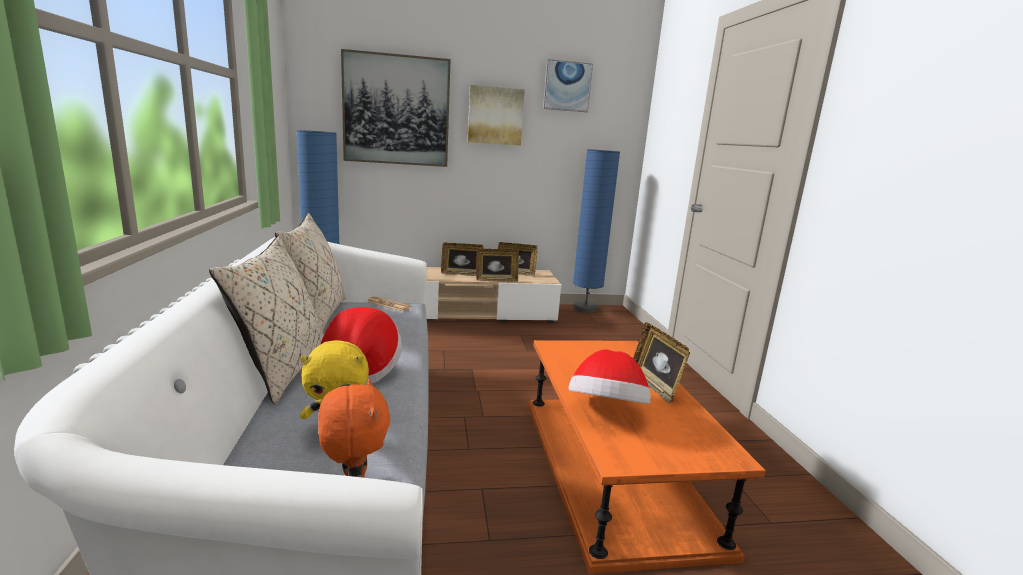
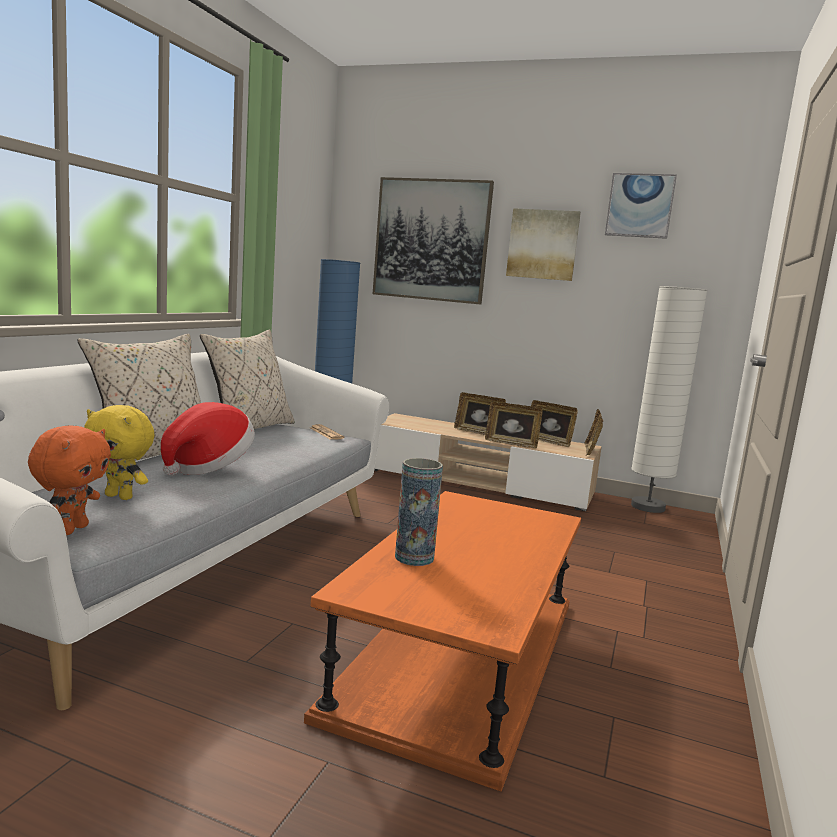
camera: 30 degrees right, 5 degrees down
(585, 309) = (648, 507): blue floor lamp -> white floor lamp
(606, 411) = (414, 557): hat -> vase
(655, 386) = (519, 555): picture frame -> picture frame (591, 451)

